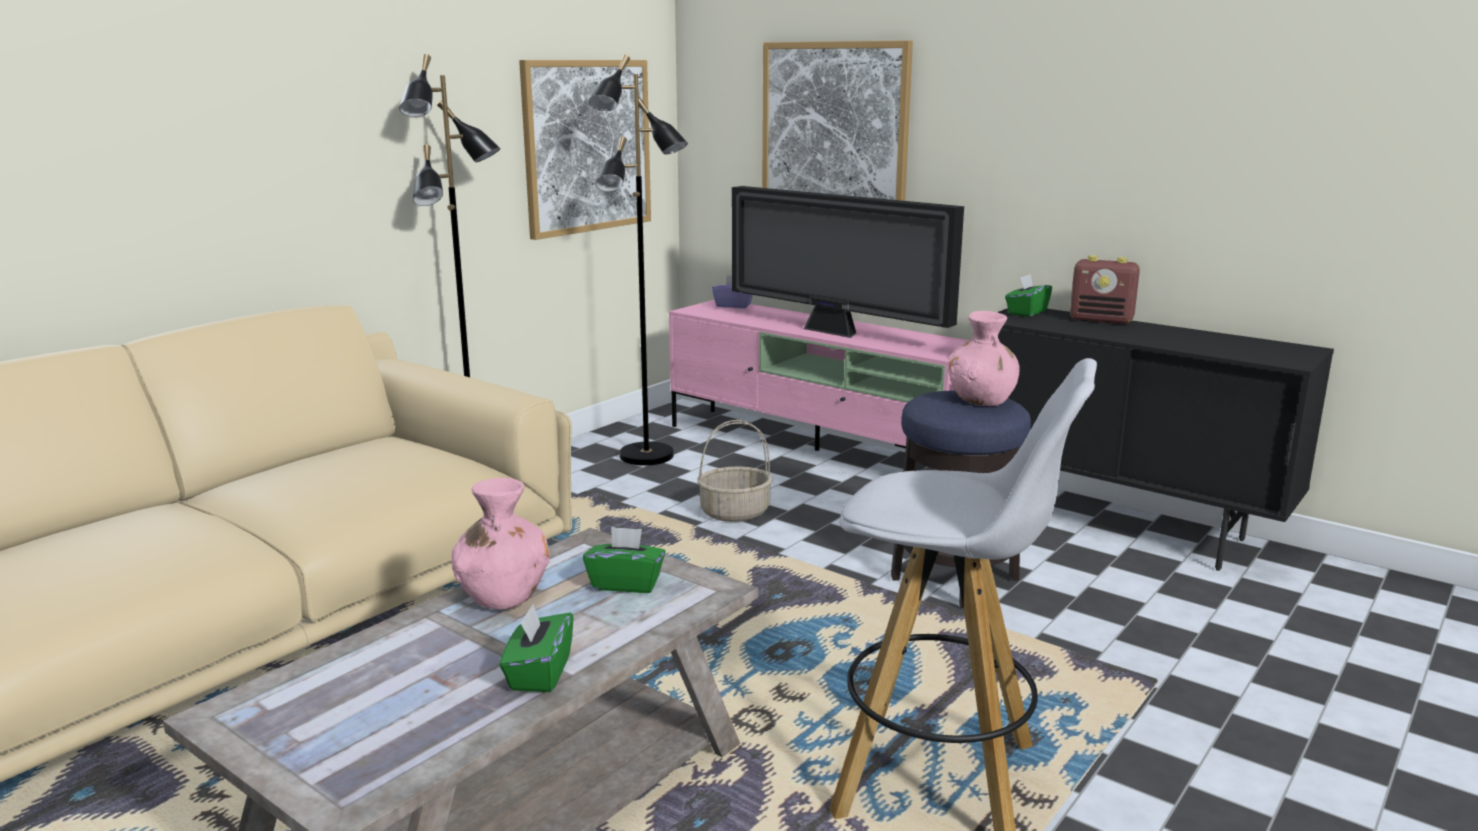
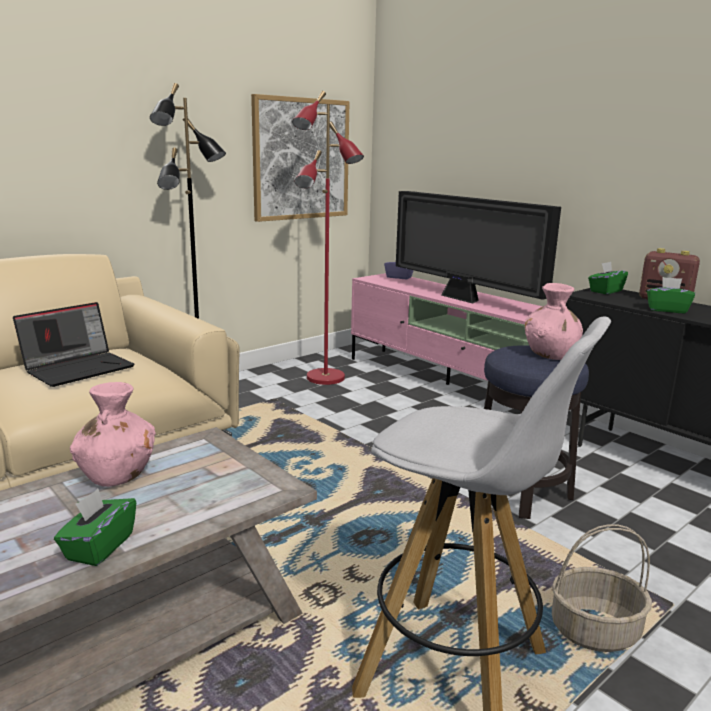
camera: 10 degrees right, 0 degrees up
(357, 469) = (79, 368): none -> laptop
(626, 583) = (215, 475): green tissue box -> green tissue box (667, 310)
(647, 456) = (325, 378): black floor lamp -> red floor lamp
(735, 512) = (372, 424): basket -> basket (595, 630)
(834, 130) = (475, 152): picture -> none

